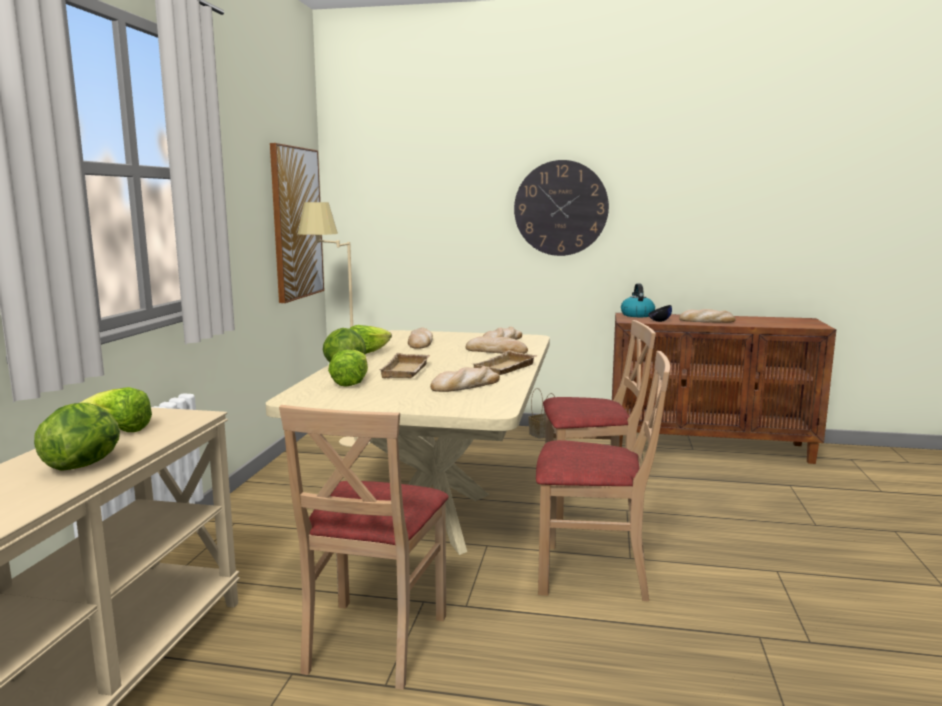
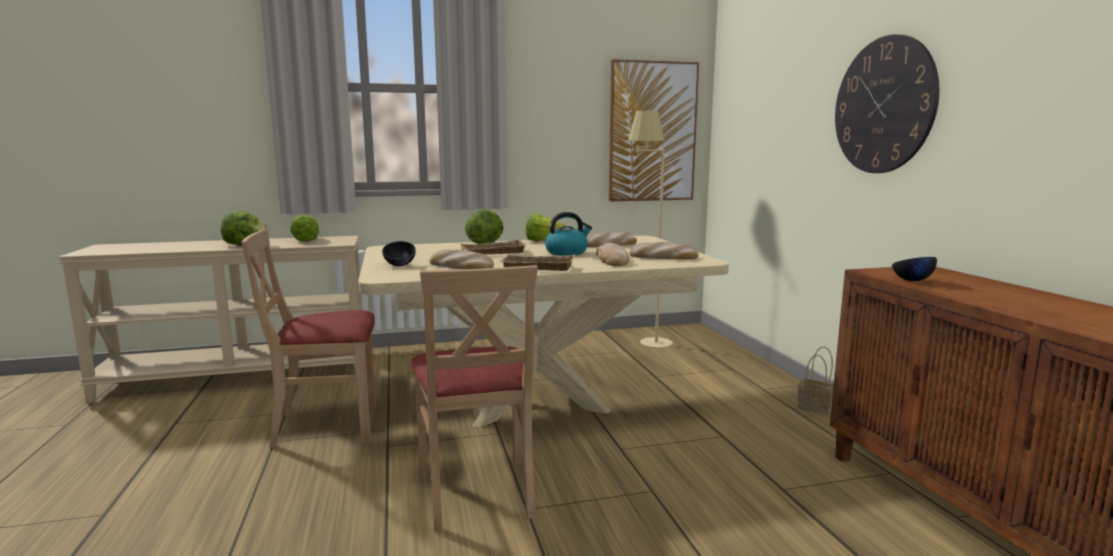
camera: 65 degrees right, 0 degrees up
(351, 382) = (442, 249): lettuce -> none
(433, 401) = (399, 265): none -> black bowl
(590, 501) = (651, 465): beige chair -> none
(637, 315) = (934, 271): kettle -> kettle (567, 252)
(706, 321) = (998, 297): bread -> none

